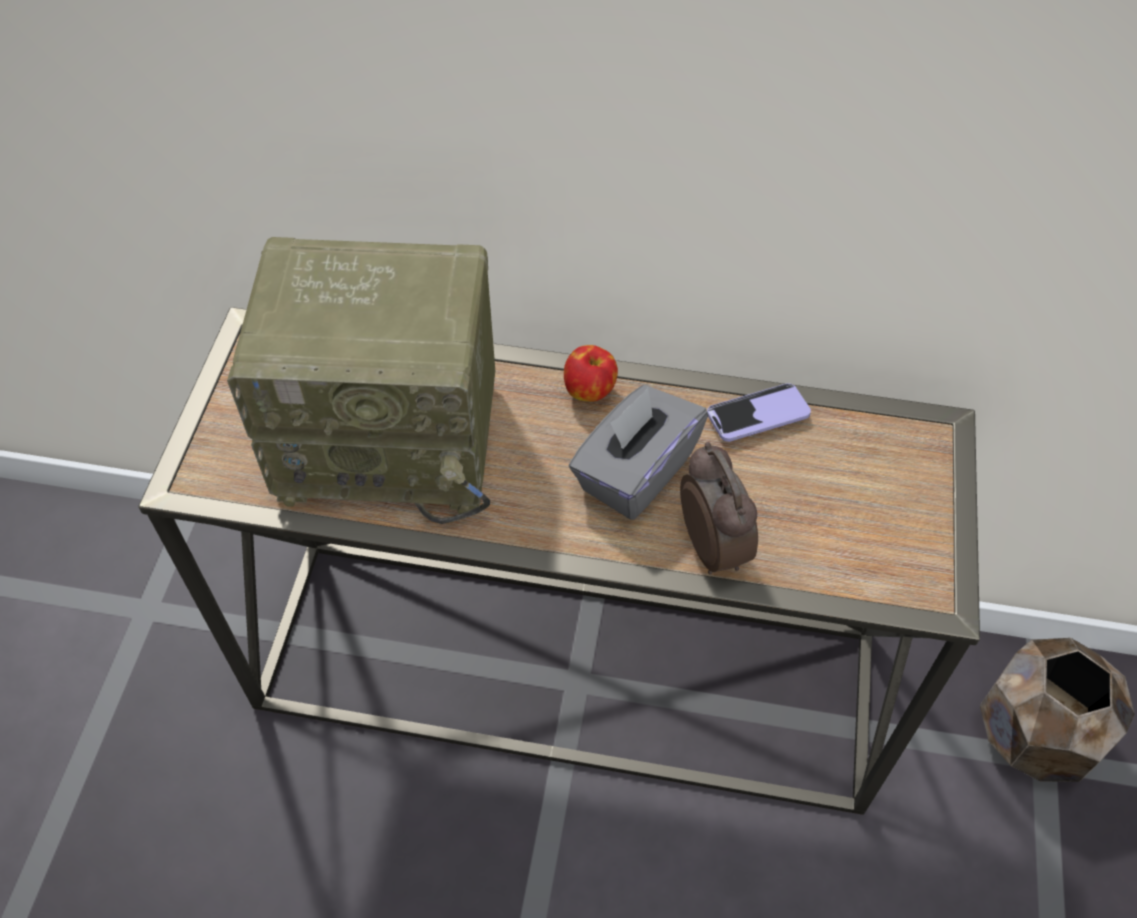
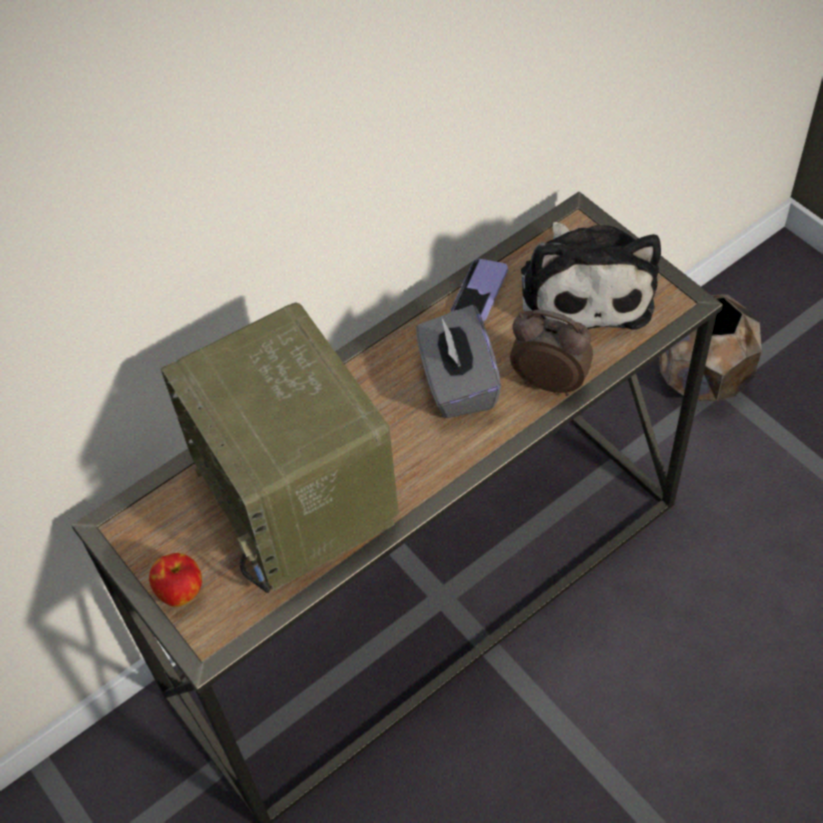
camera: 45 degrees left, 0 degrees up
(394, 438) = (298, 495): radio -> radio turned 105 degrees clockwise
(590, 390) = (373, 363): apple -> apple (181, 590)
(858, 499) = (584, 289): none -> plush toy

